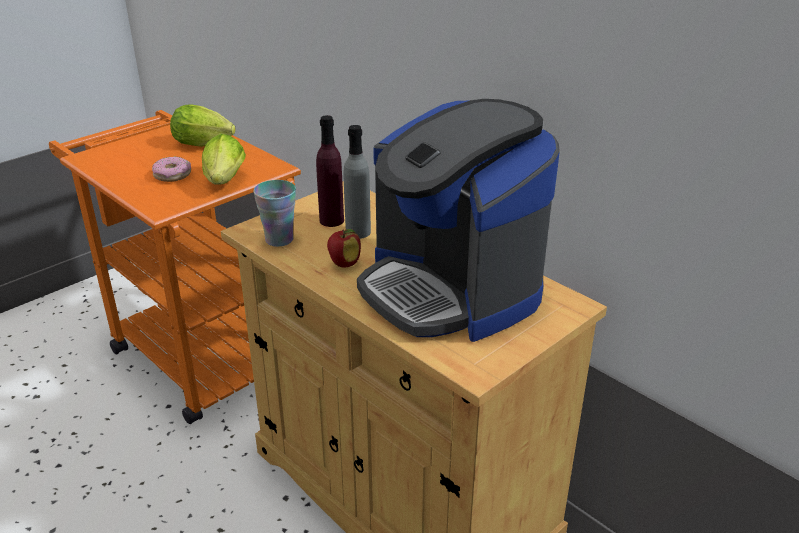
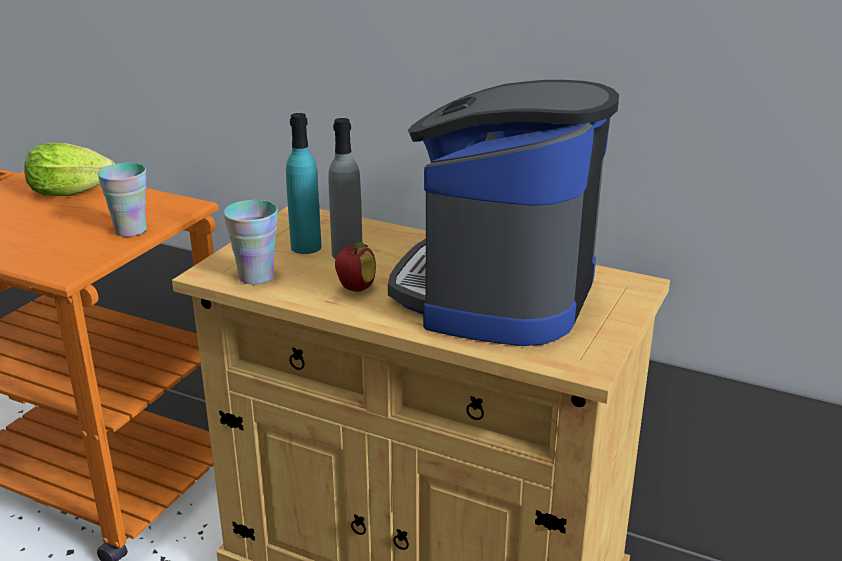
camera: 20 degrees left, 5 degrees down
(172, 175) = (53, 232): donut -> none
(224, 183) = (131, 230): lettuce -> cup
(331, 220) = (306, 247): purple bottle -> turquoise bottle
(451, 290) = (497, 293): coffee machine -> coffee machine turned 75 degrees clockwise

